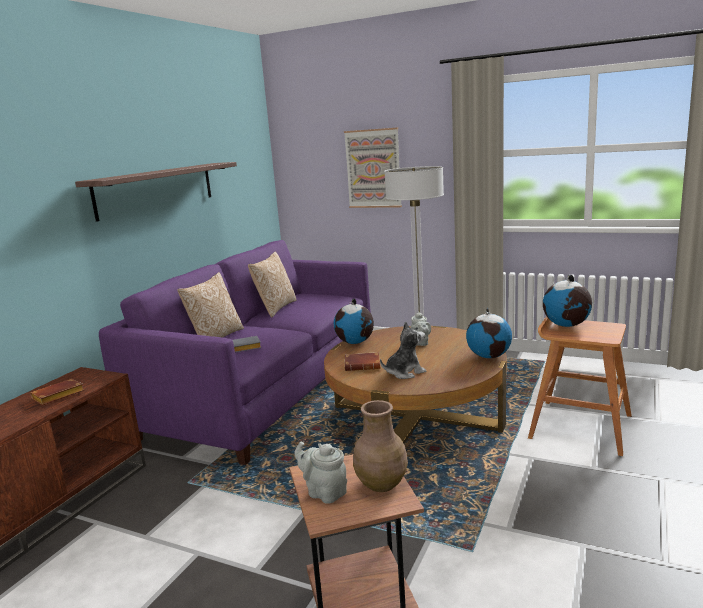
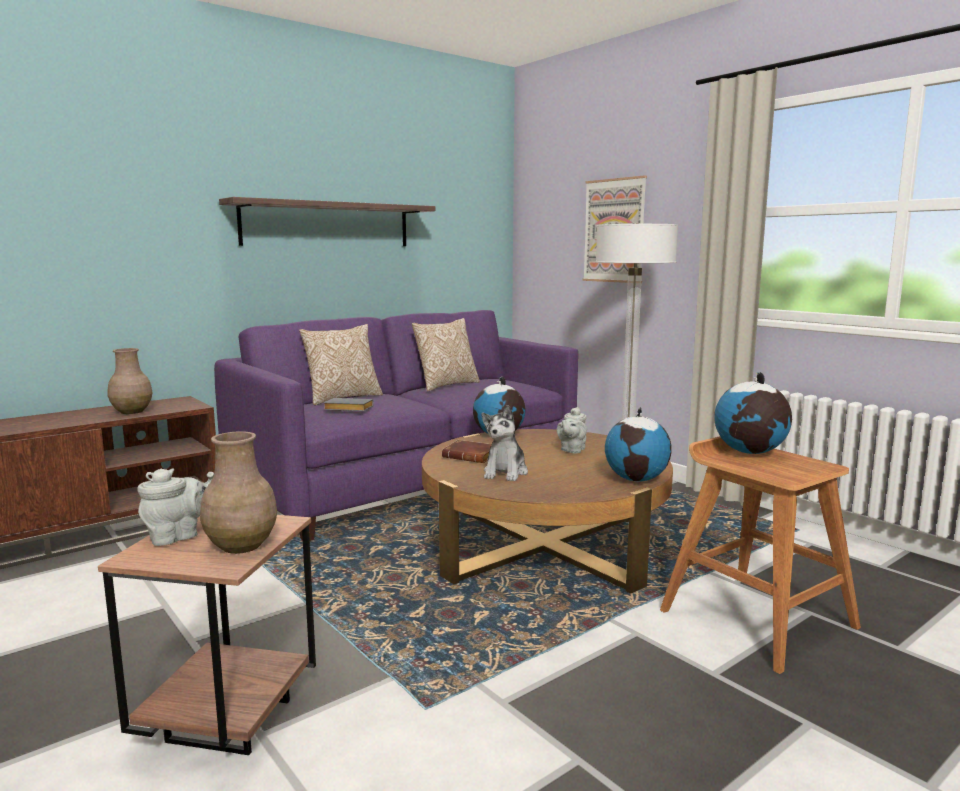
camera: 25 degrees right, 5 degrees down
(57, 396) = (131, 412): brown book -> brown vase
(324, 492) = (178, 536): grey teapot -> grey teapot turned 75 degrees clockwise
(404, 372) = (505, 473): plush toy -> plush toy turned 105 degrees clockwise

